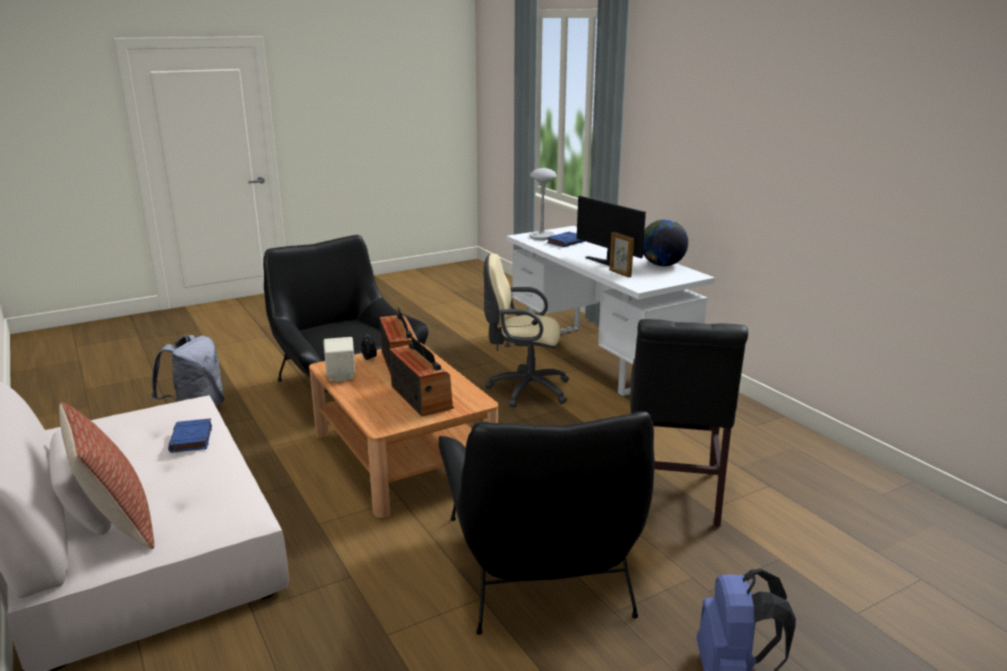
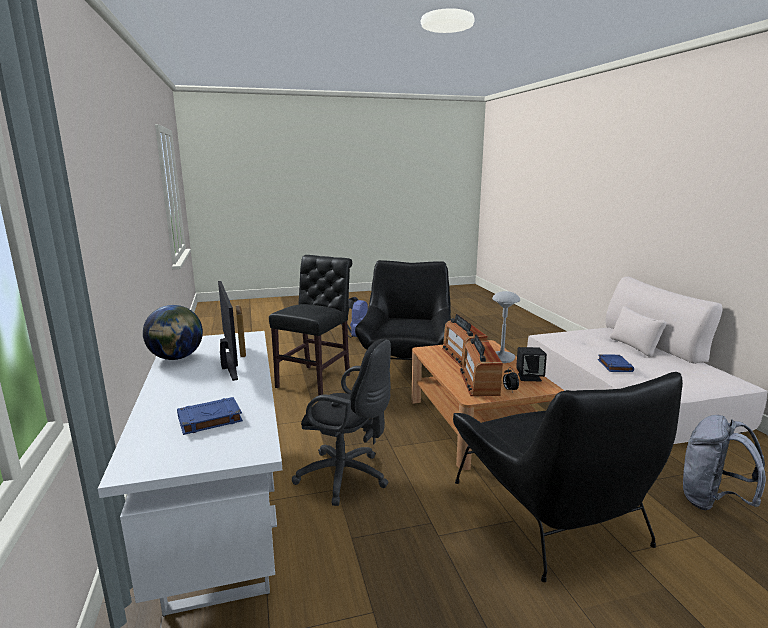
camera: 165 degrees left, 5 degrees down
(117, 524) = (607, 337): pillow -> none
(340, 376) = (529, 377): beige speaker -> black speaker
(524, 389) = (347, 477): beige office chair -> black office chair
(542, 237) = (224, 444): grey table lamp -> grey table lamp (501, 358)

